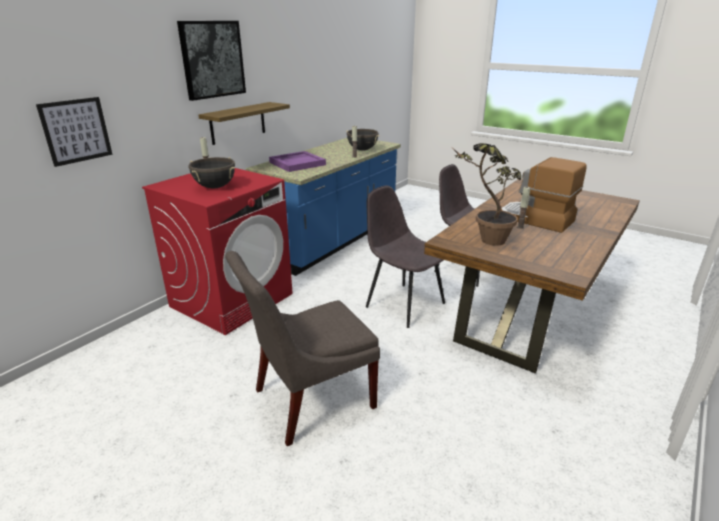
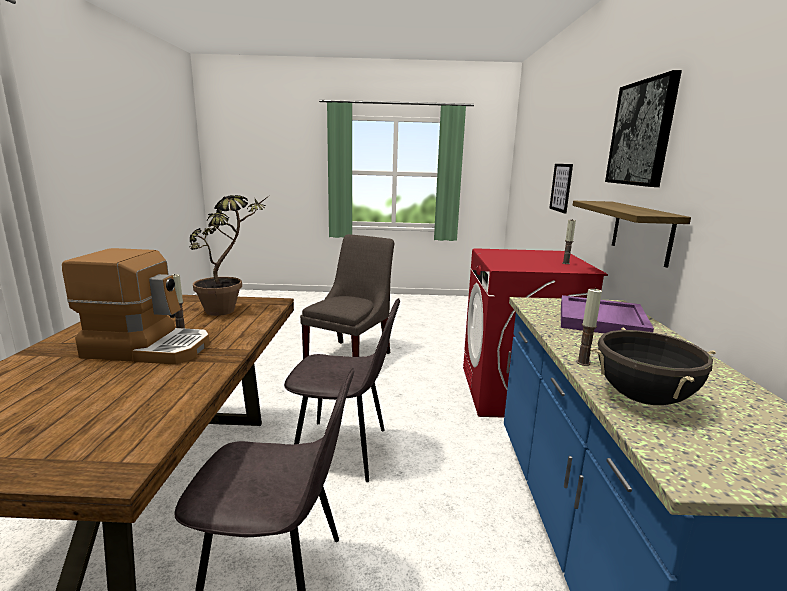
camera: 145 degrees right, 10 degrees down
(215, 187) = (516, 257): black cooking pot -> none

